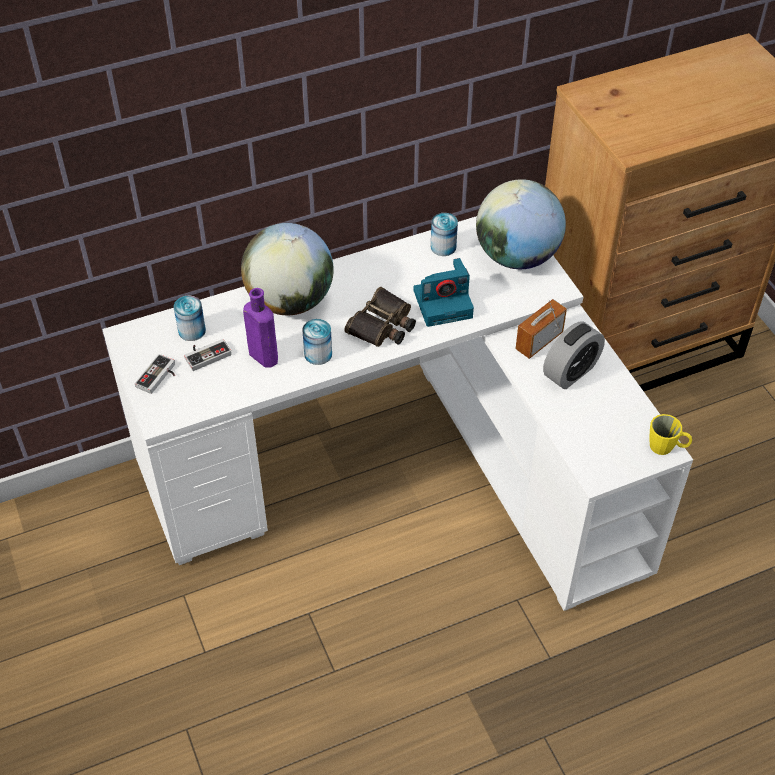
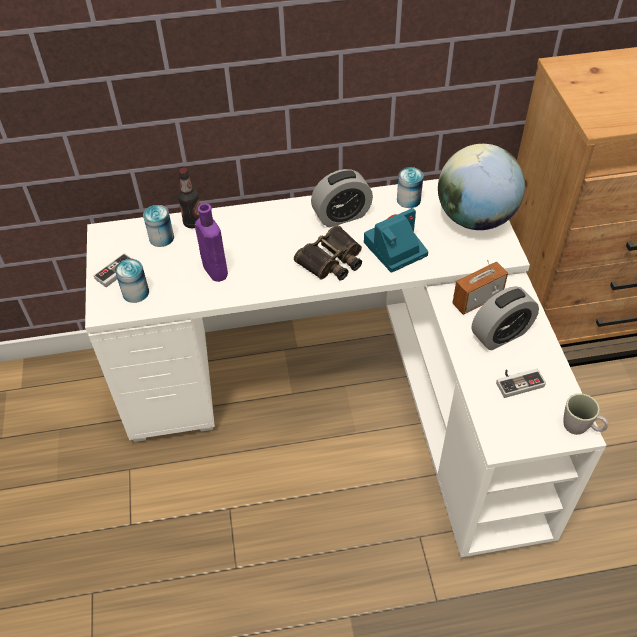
camera: 15 degrees right, 0 degrees up
(206, 354) = (166, 260): game controller -> game controller (518, 381)
(220, 308) = (193, 223): none -> bottle
(290, 301) = (256, 226): globe -> none
(318, 354) = (264, 277): can -> can (135, 292)
(378, 275) = (341, 216): none -> alarm clock
(444, 303) = (394, 249): camera -> camera turned 150 degrees clockwise
(666, 447) = (580, 427): yellow mug -> grey mug

